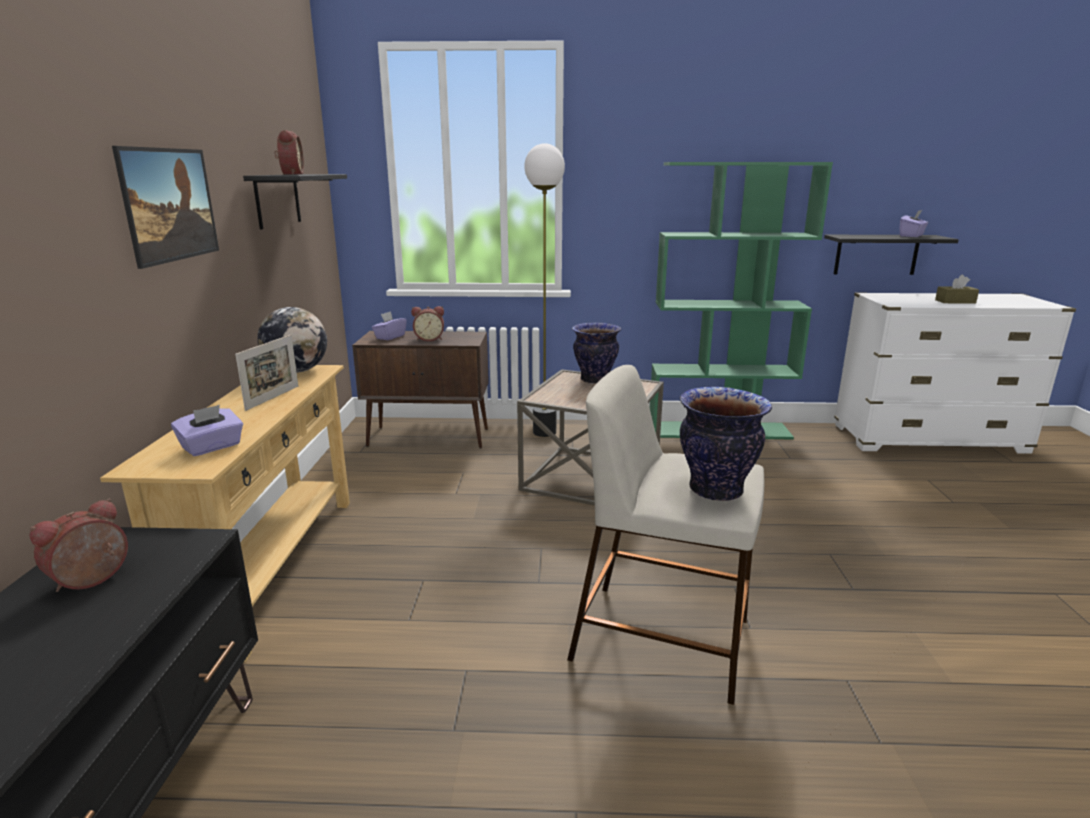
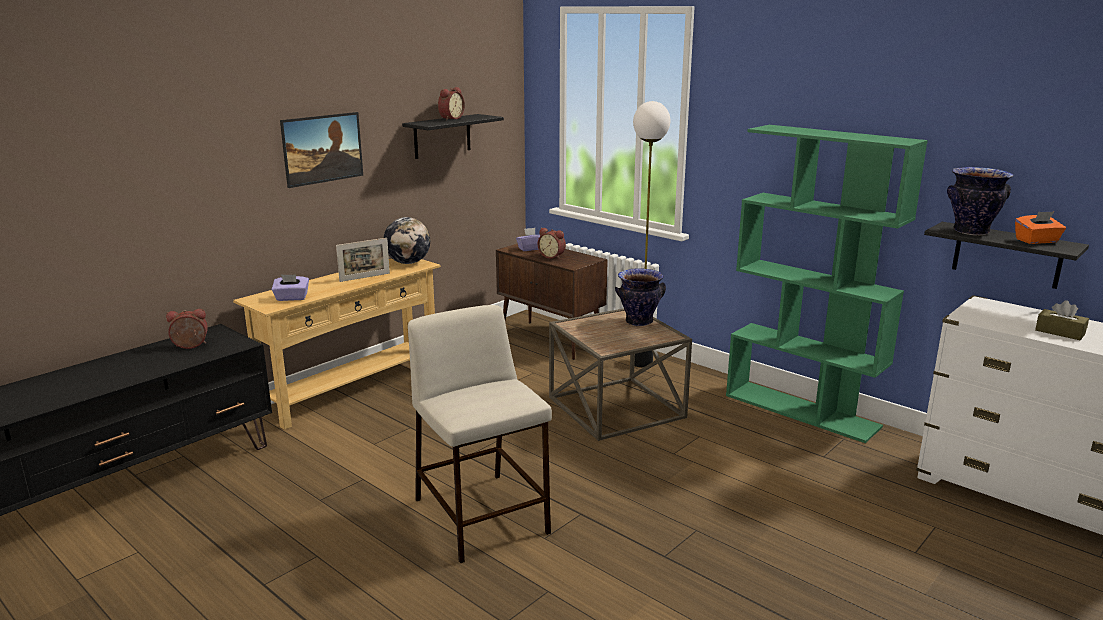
camera: 40 degrees right, 0 degrees up
(717, 491) = (473, 406): vase -> vase (971, 232)
(911, 236) = (1037, 241): purple tissue box -> orange tissue box

